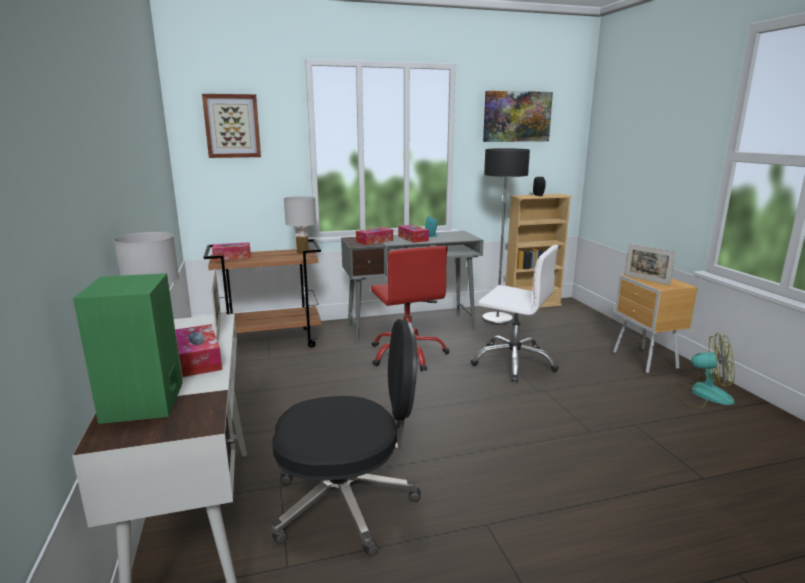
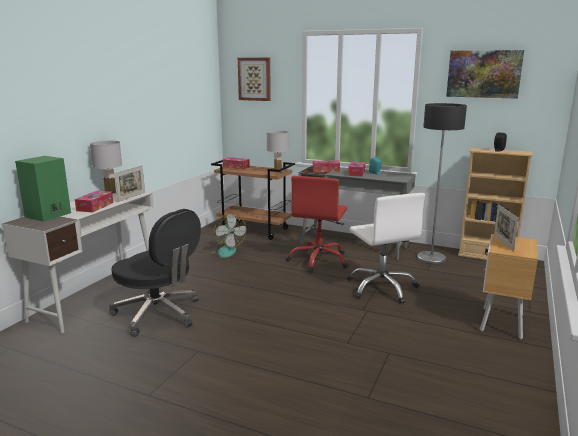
camera: 40 degrees right, 0 degrees up
(701, 394) = (497, 361): fan -> fan (224, 251)

